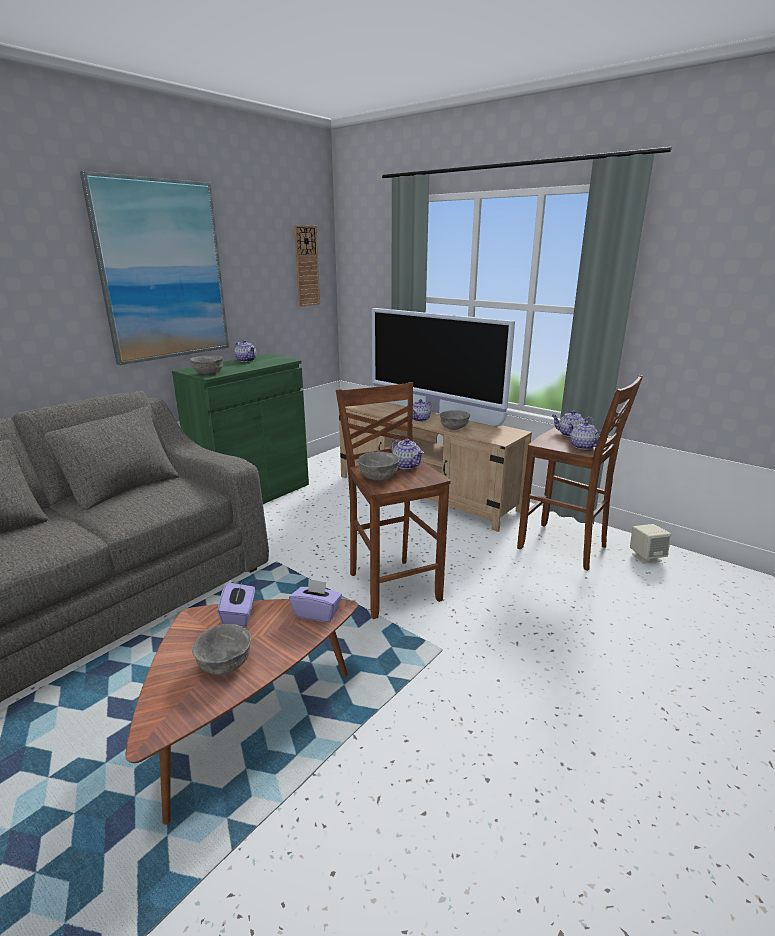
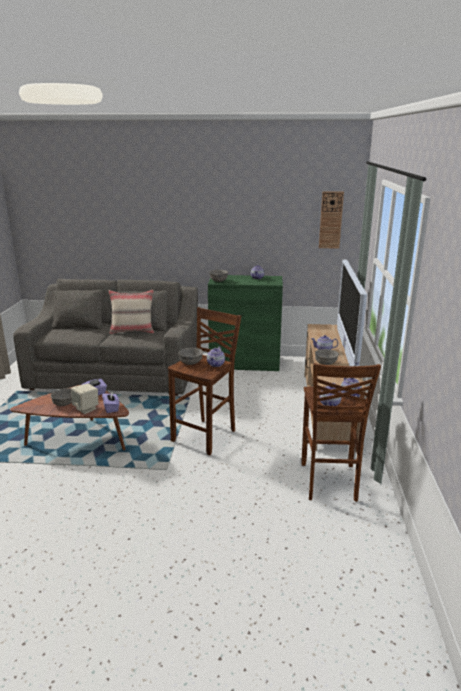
camera: 55 degrees right, 0 degrees up
(126, 496) = (133, 331): none -> beige pillow
(163, 271) = (217, 218): picture -> none
(646, 557) = (367, 524): beige speaker -> beige speaker (86, 408)

